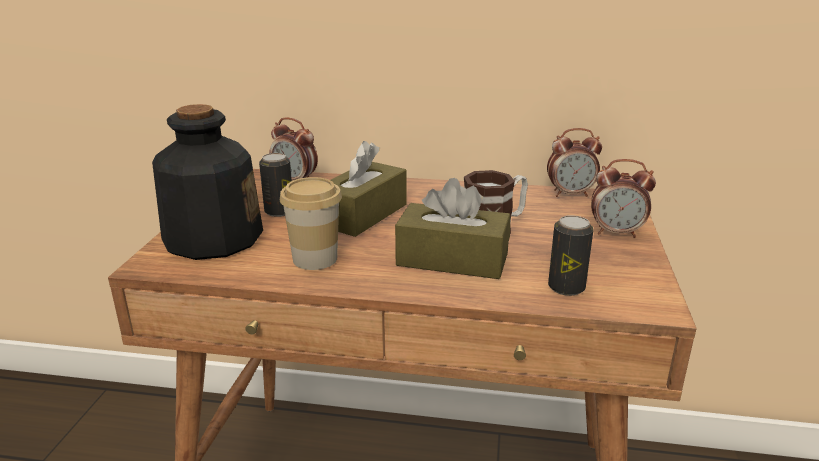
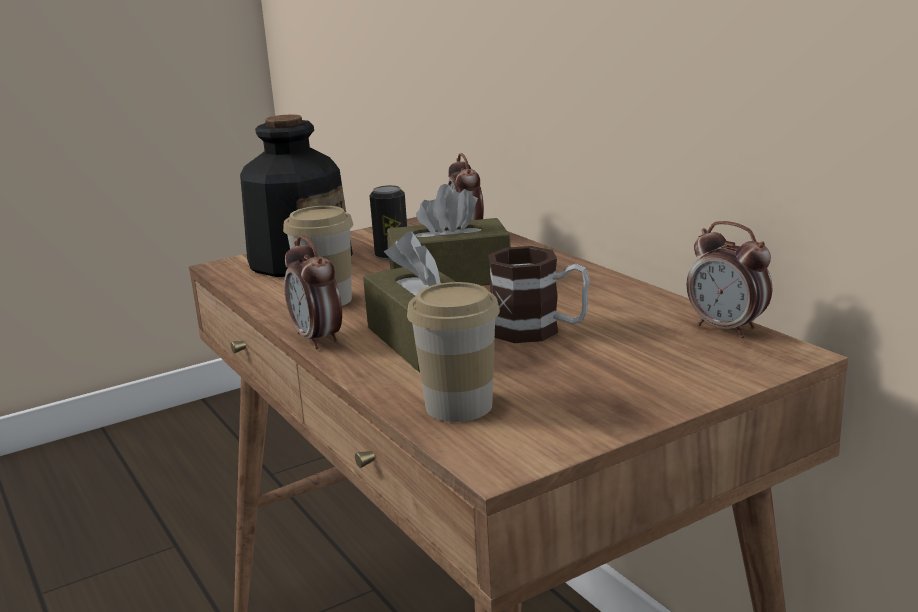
camera: 50 degrees right, 5 degrees down
(566, 287) = (459, 406): can -> cup
(616, 233) = (665, 385): alarm clock -> alarm clock (318, 339)

